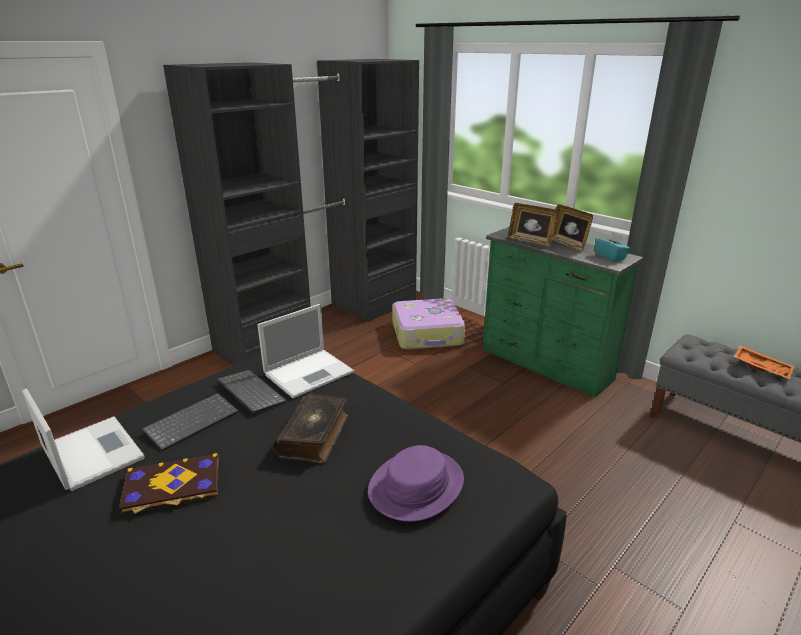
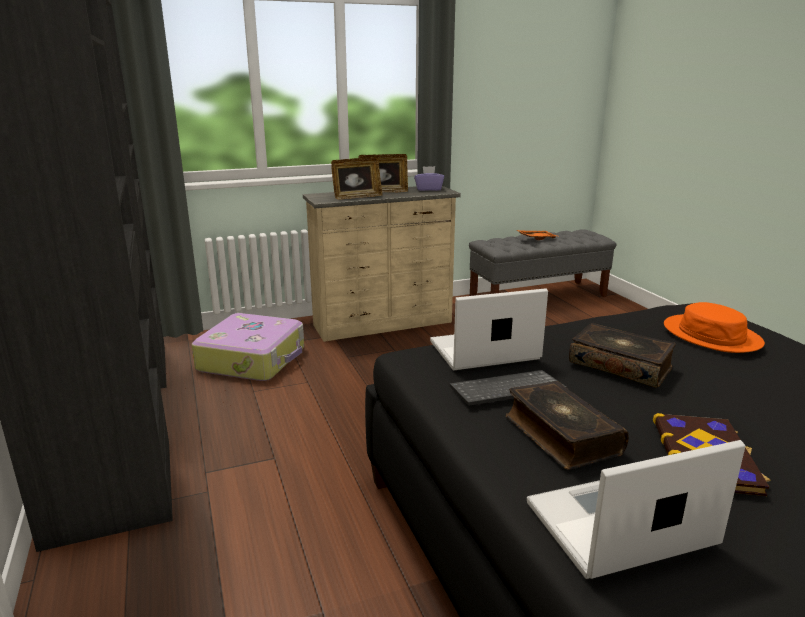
camera: 65 degrees left, 5 degrees down
(192, 421) = (560, 435): keyboard -> book
(310, 372) = (482, 351): laptop -> laptop turned 90 degrees counterclockwise
(416, 486) = (711, 335): purple hat -> orange hat
(545, 365) = (384, 324): green dresser -> beige dresser
(610, 257) = (428, 189): turquoise tissue box -> purple tissue box

